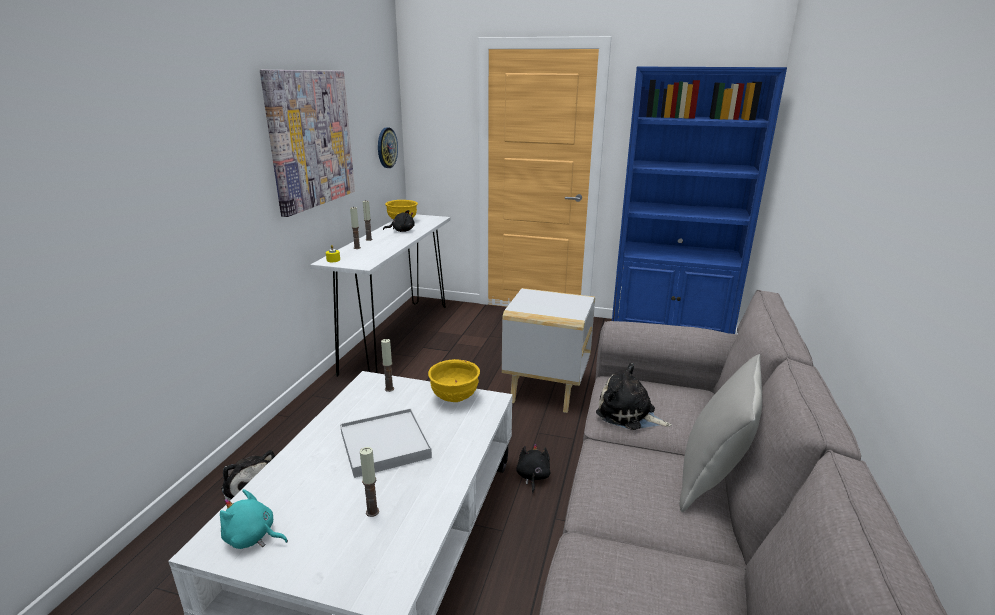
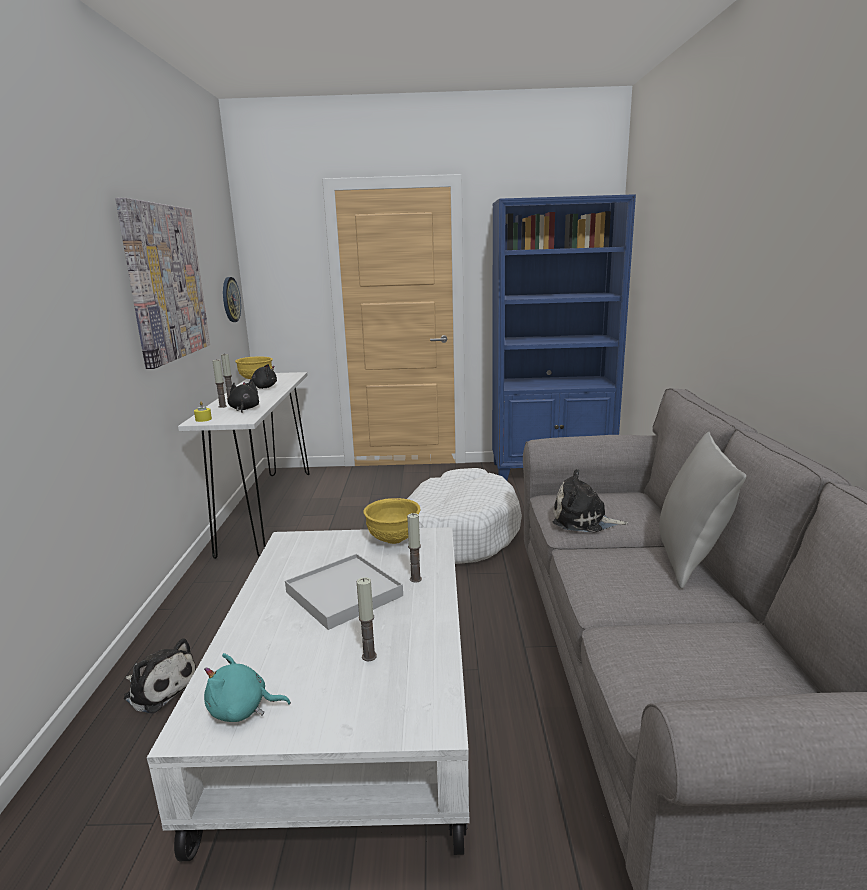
camera: 15 degrees left, 5 degrees down
(389, 389) = (315, 543): candle -> candle (415, 579)
(532, 477) = (483, 614): black plush toy -> black plush toy (244, 409)
(546, 389) = (456, 533): white side table -> white dog bed

